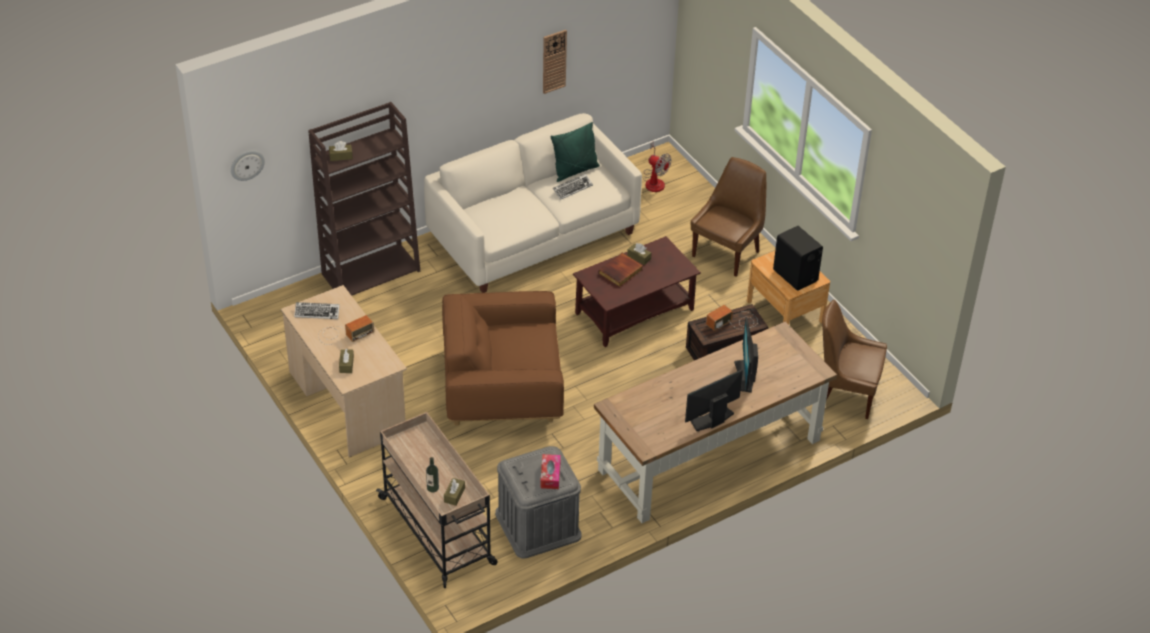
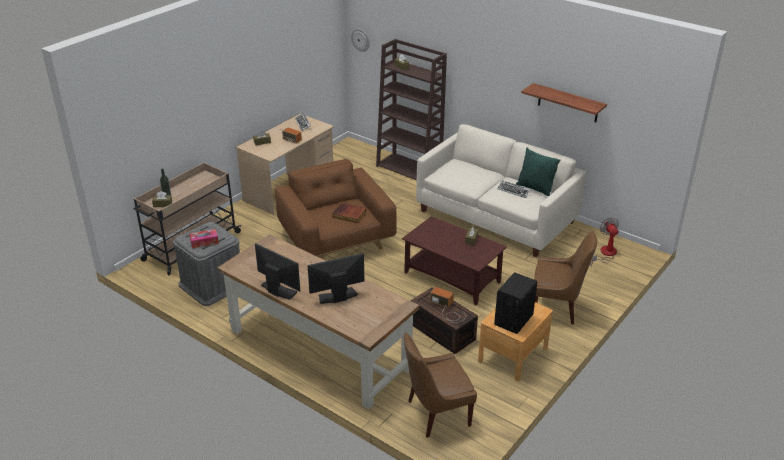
camera: 70 degrees right, 10 degrees down
(554, 61) = (568, 103): wall clock -> shelf
(621, 272) = (448, 235): book -> book (348, 214)
(654, 180) = (605, 254): fan -> fan turned 150 degrees clockwise
(845, 394) = (436, 414): brown chair -> brown chair turned 105 degrees counterclockwise

